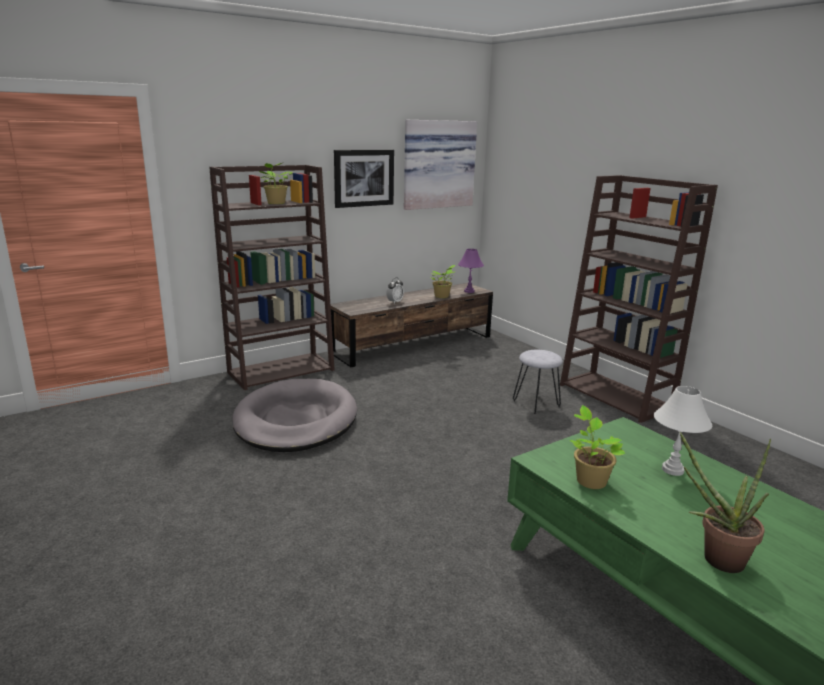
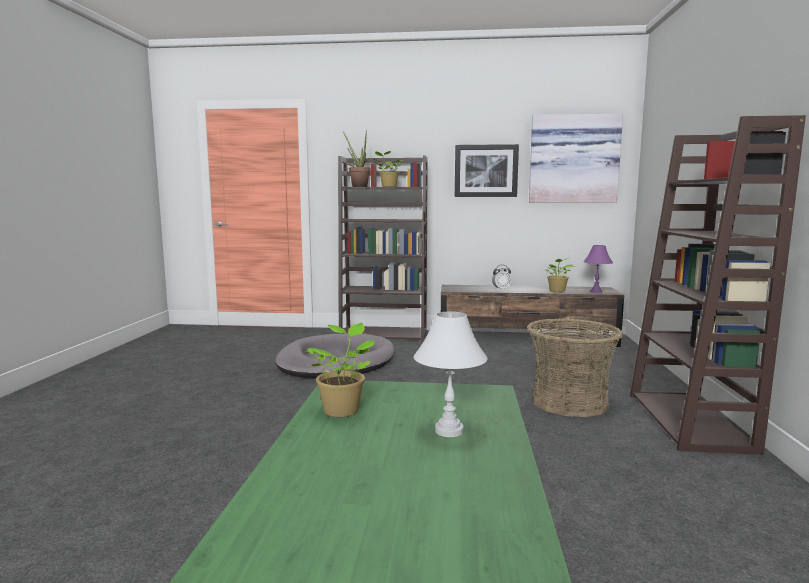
camera: 40 degrees right, 10 degrees down
(536, 403) = (569, 402): grey stool -> basket
(714, 559) = (285, 499): potted plant -> potted plant (357, 187)

